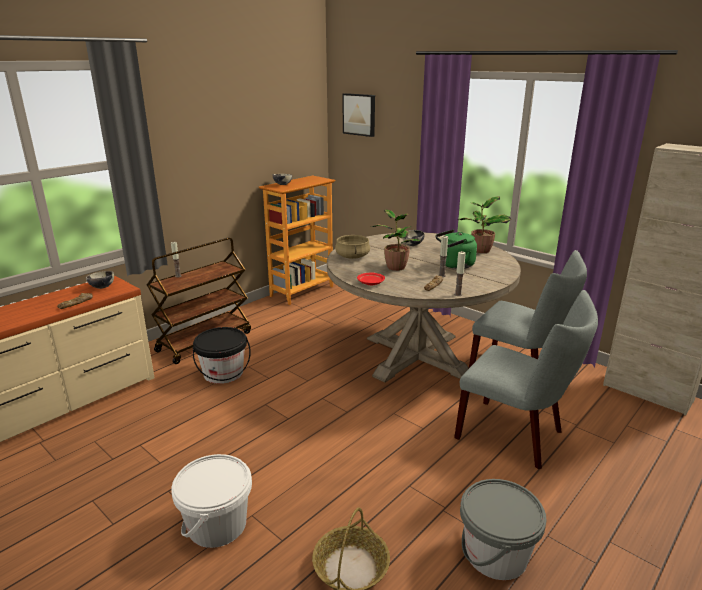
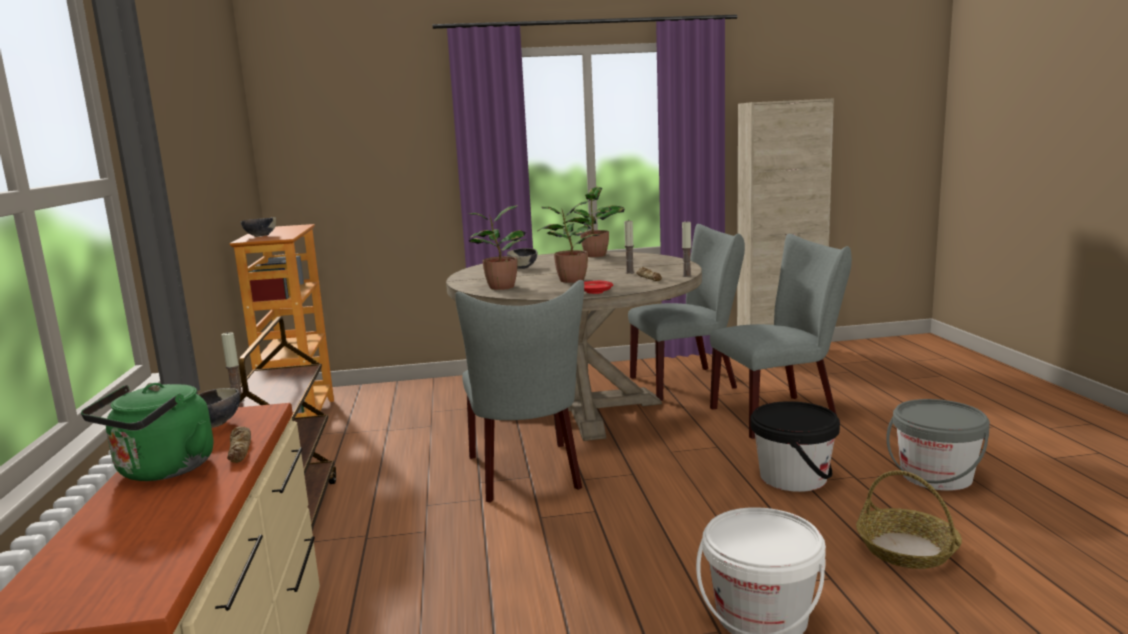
camera: 50 degrees left, 10 degrees down
(223, 373) = (410, 527): black bucket -> black bucket (793, 477)
(308, 378) = (527, 475): none -> grey chair
(352, 256) = (500, 287): beige cooking pot -> potted plant
(359, 114) = (325, 123): picture -> none
(454, 265) = (613, 266): green kettle -> green kettle (162, 471)

